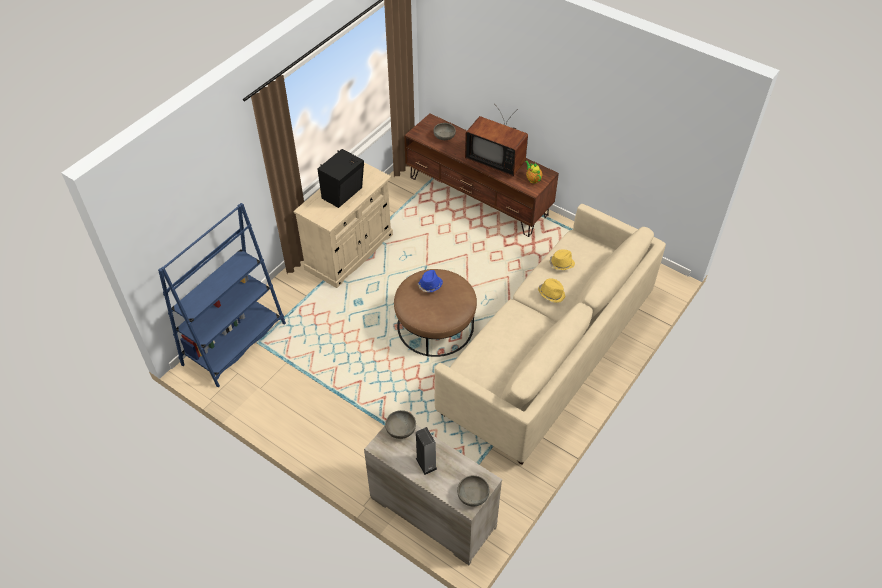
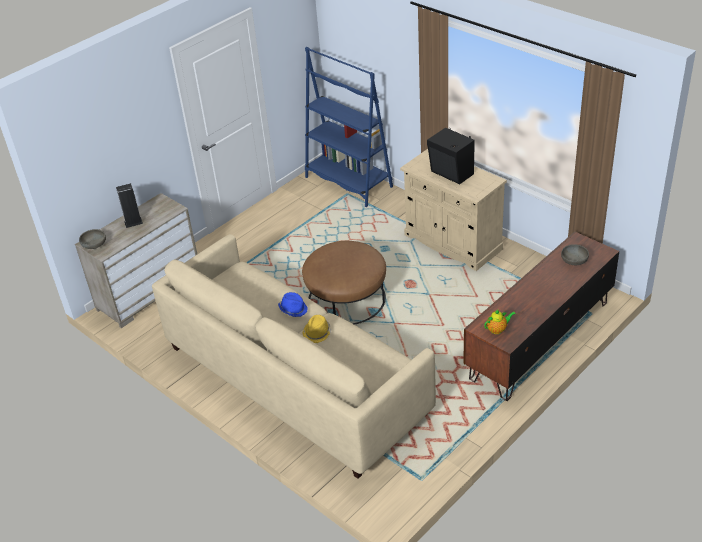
camera: 100 degrees right, 10 degrees down
(401, 429) = (170, 210): grey bowl -> none
(430, 285) = (356, 258): blue hat -> blue hat (293, 309)
(496, 159) = (533, 301): television -> none
(561, 264) = (360, 345): yellow hat -> none

